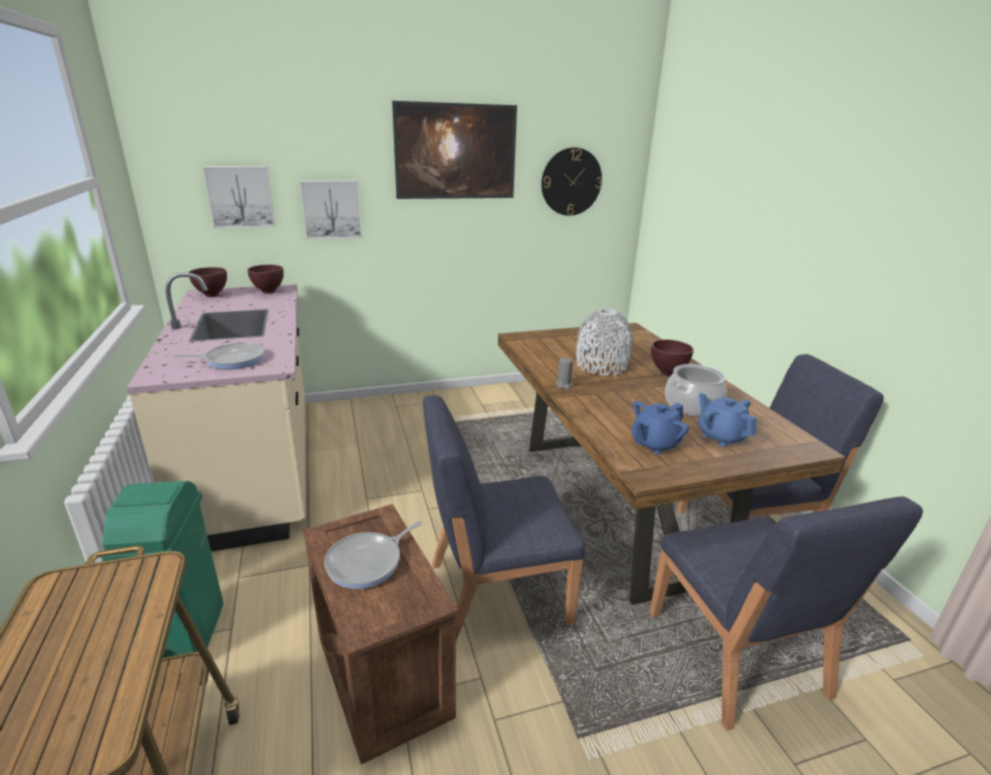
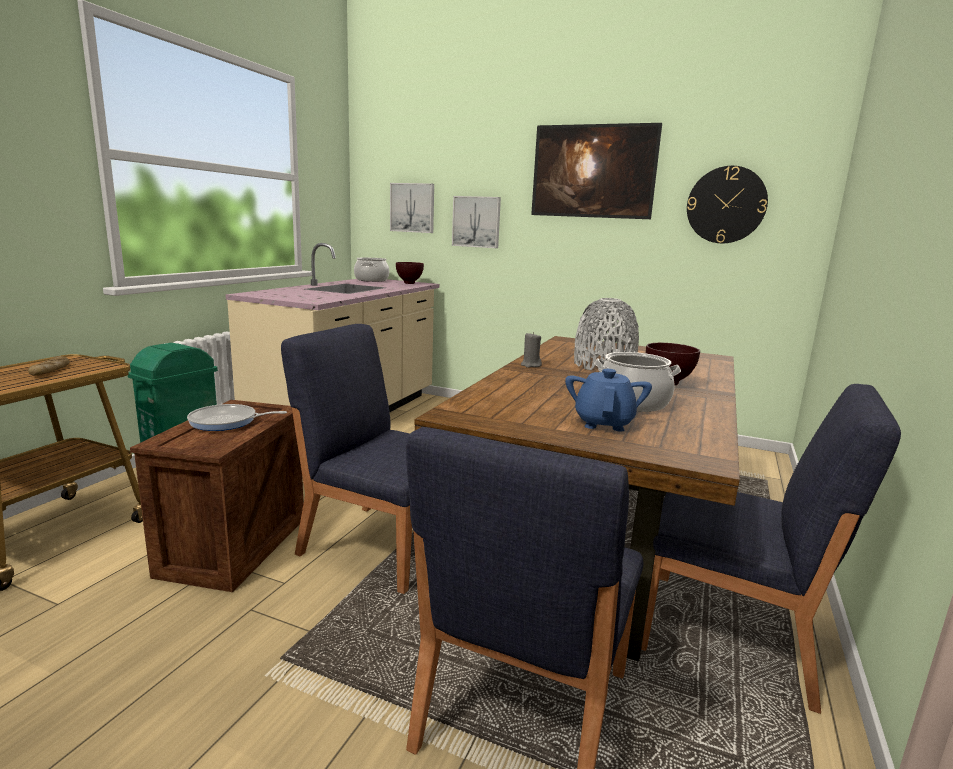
camera: 40 degrees right, 10 degrees down
(94, 620) = (50, 371): none -> bread
(211, 295) = (371, 280): brown bowl -> cooking pot
(231, 360) = (301, 296): frying pan -> none
(654, 444) = (515, 406): blue teapot -> none

